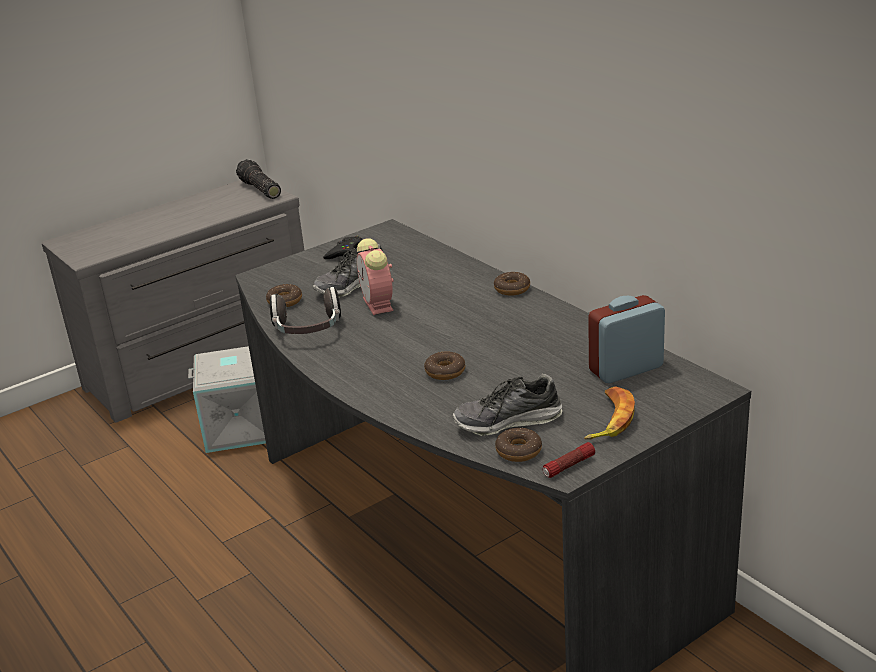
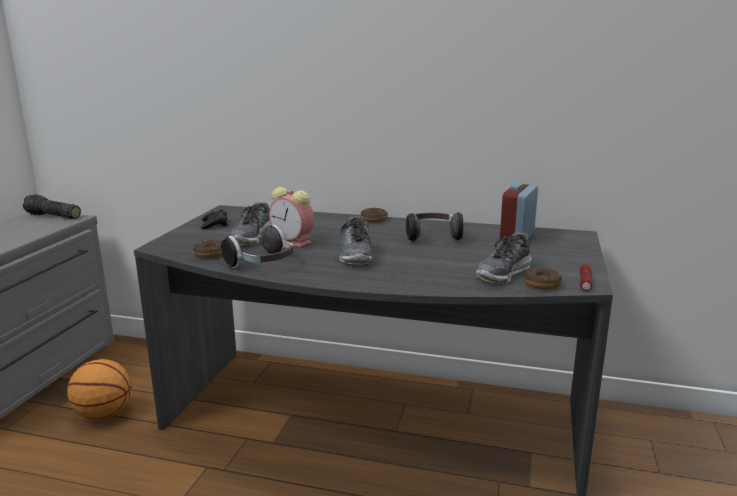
camera: 40 degrees left, 10 degrees down
(241, 426) = (104, 414): grey storage box -> basketball
(408, 344) = (356, 255): none -> shoe
(445, 371) = (411, 261): donut -> none
(529, 338) = (432, 236): none -> headphones
(609, 419) = (558, 258): banana -> none

